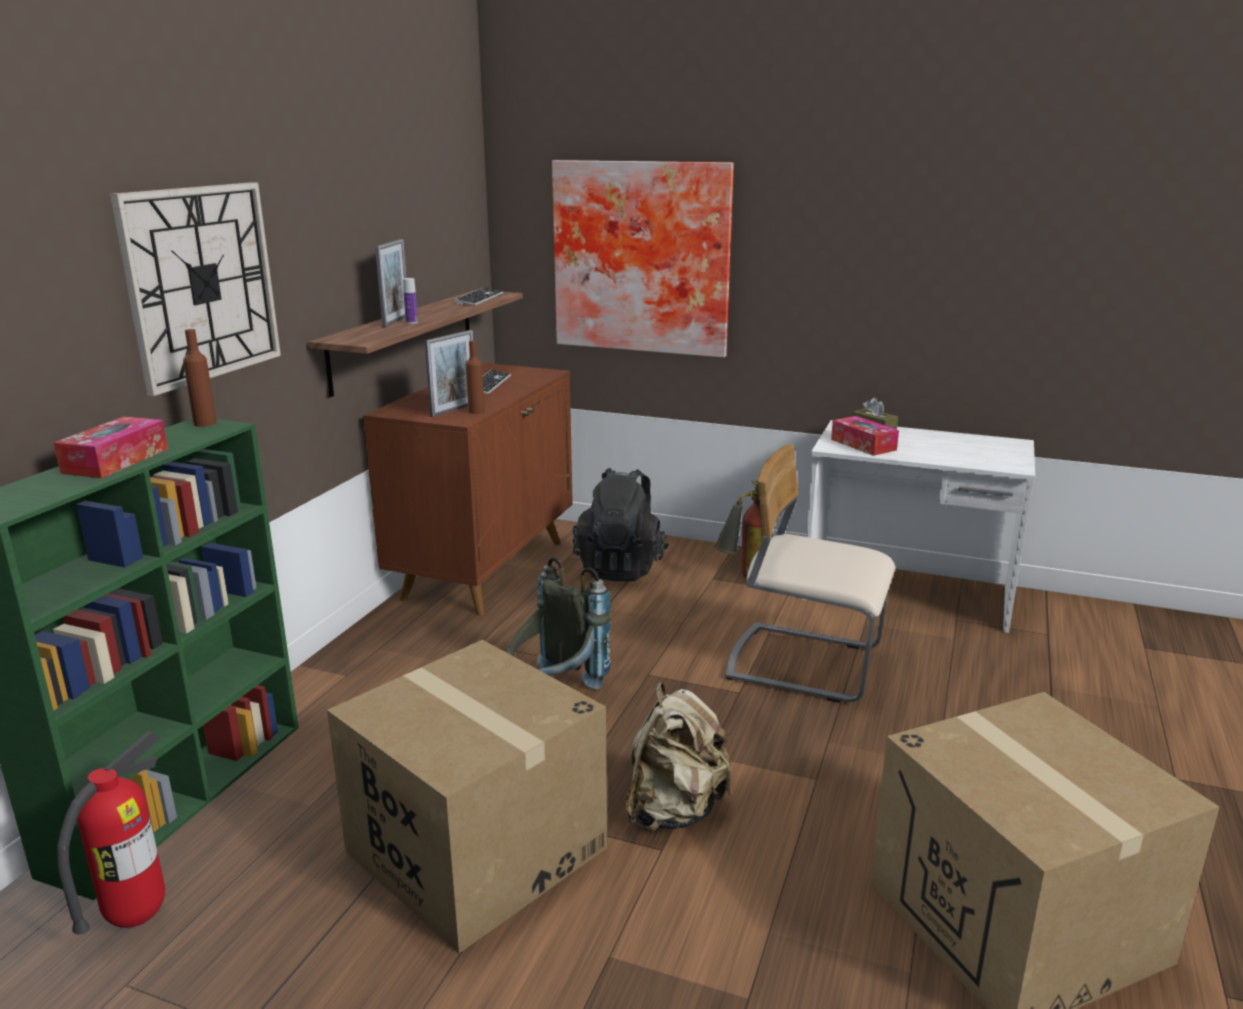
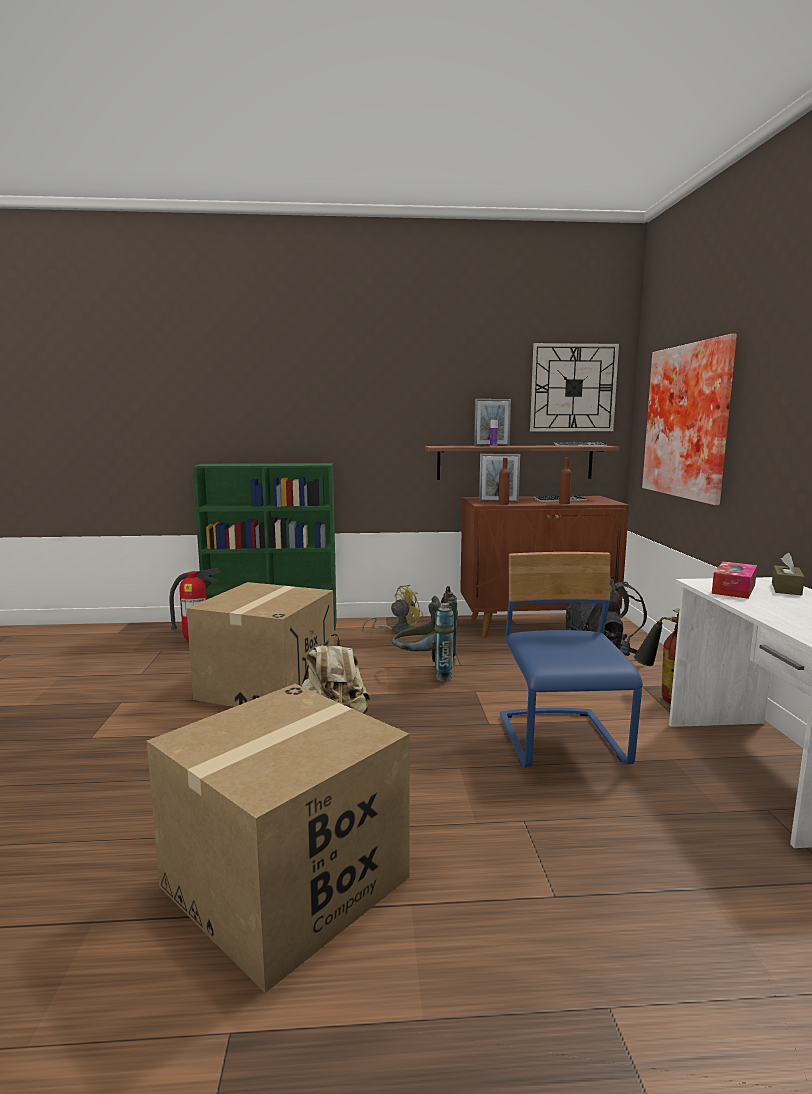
camera: 65 degrees right, 10 degrees down
(116, 461) = (266, 464): tissue box -> none
(201, 283) = (354, 404): wall clock -> wall clock (573, 388)
(205, 423) = (323, 463): brown bottle -> brown bottle (564, 503)
(377, 671) = (397, 631): none -> yellow fan
(804, 663) = (562, 741): beige chair -> blue chair

